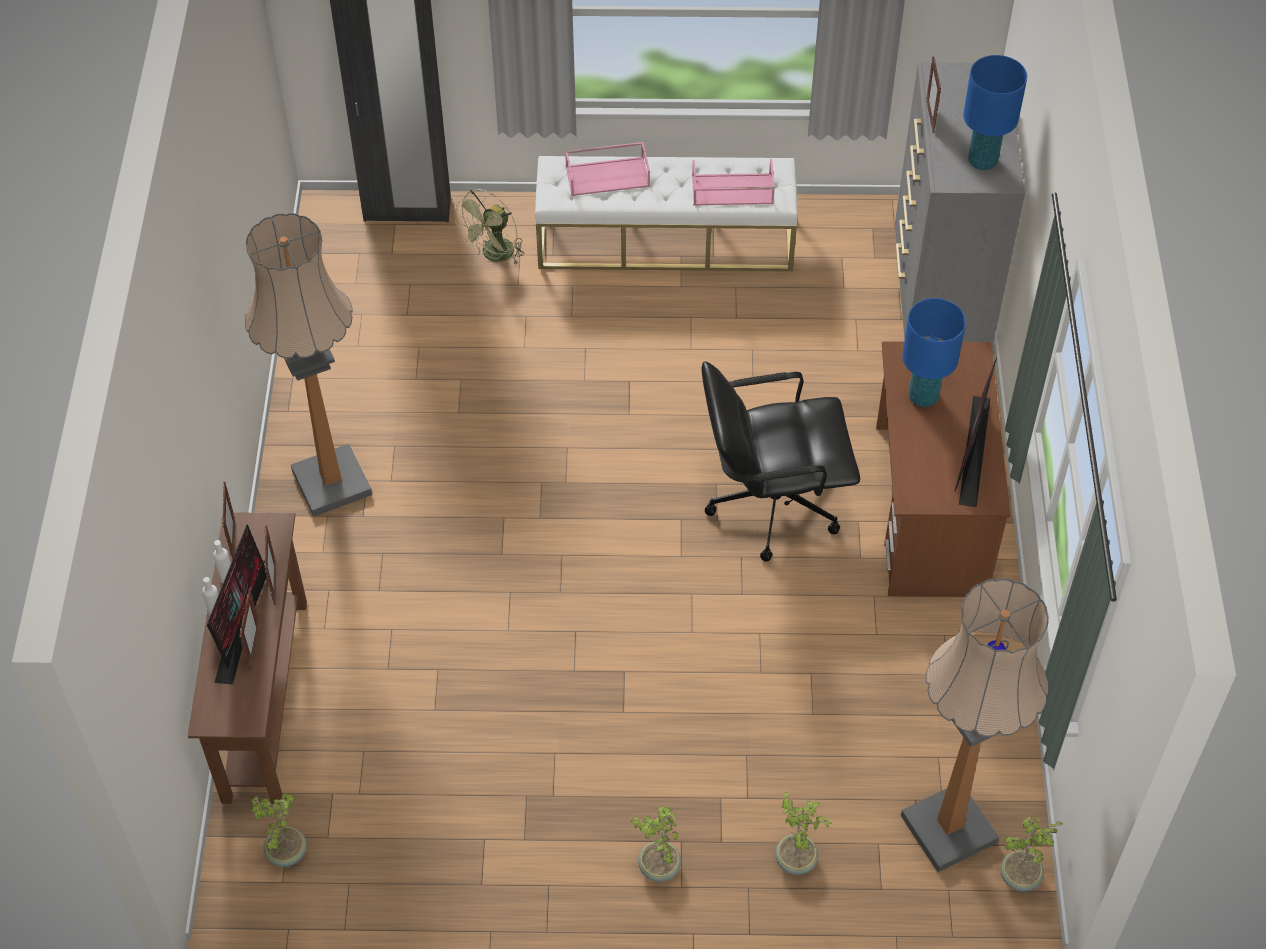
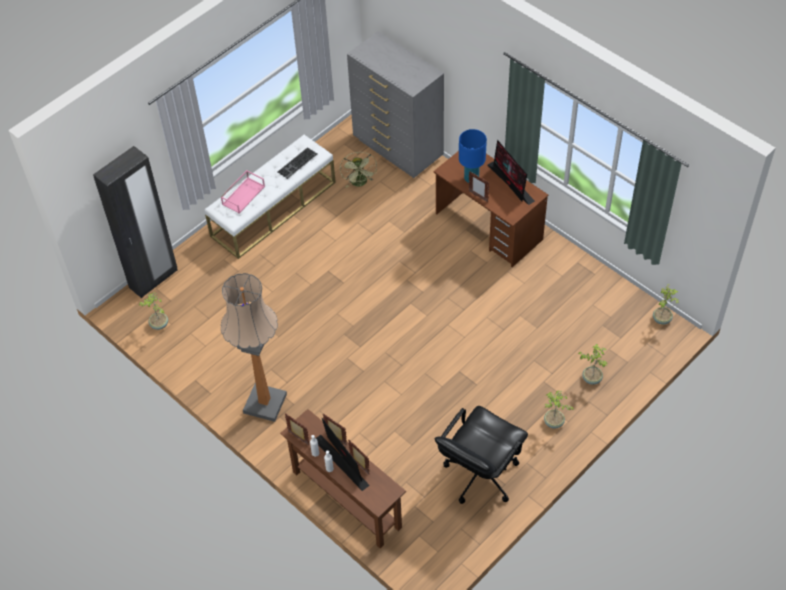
camera: 45 degrees left, 0 degrees up
(285, 853) = (426, 541): potted plant -> potted plant (159, 325)
(494, 256) = (214, 268): green fan -> green fan (360, 183)
(731, 190) = (297, 164): pink tray -> keyboard
(771, 504) = (434, 270): black office chair -> black office chair (480, 475)
(930, 117) = (377, 70): picture frame -> picture frame (478, 196)
(948, 829) = (623, 324): floor lamp -> none
(982, 161) = (415, 72): blue table lamp -> none

